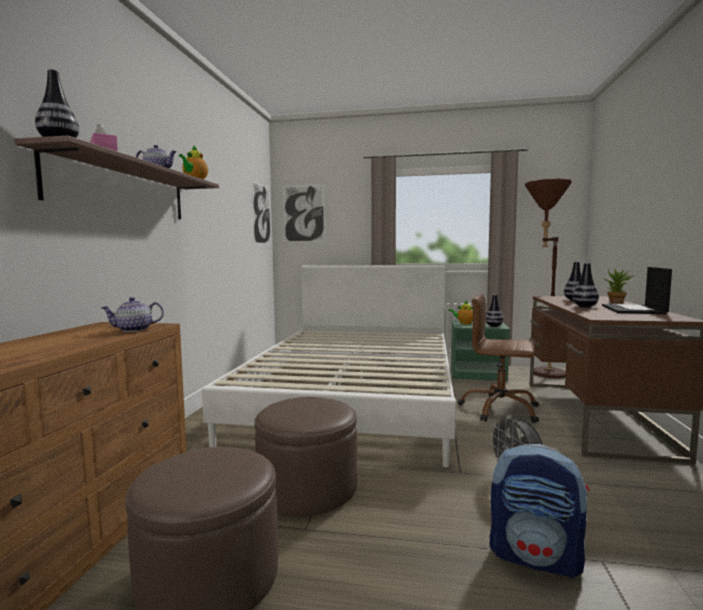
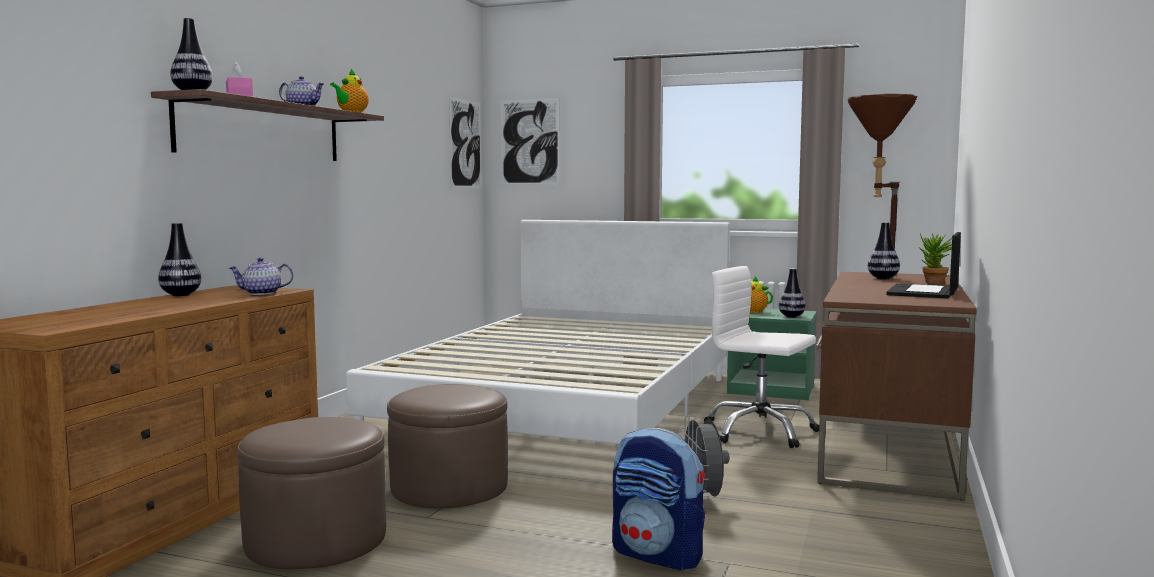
camera: 10 degrees right, 0 degrees up
(500, 409) = (759, 431): brown office chair -> white office chair
(585, 307) = (867, 287): vase -> vase (180, 295)

